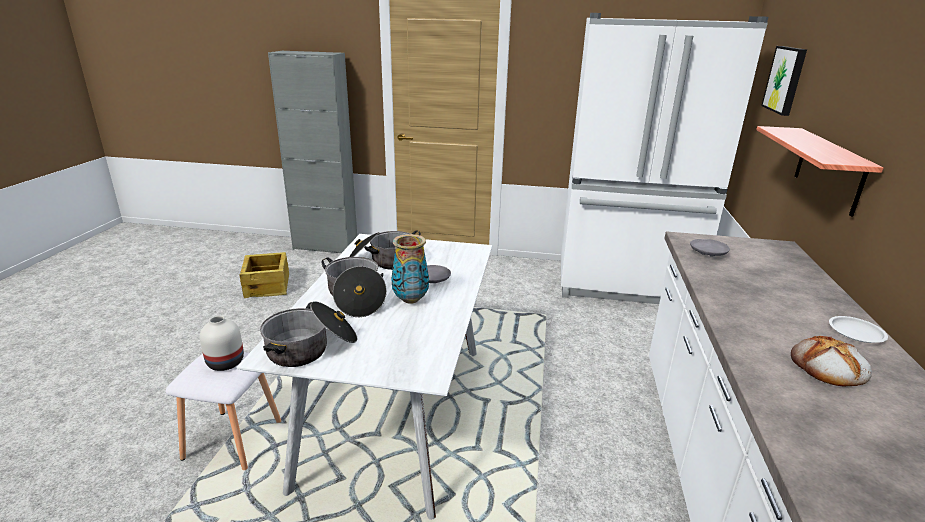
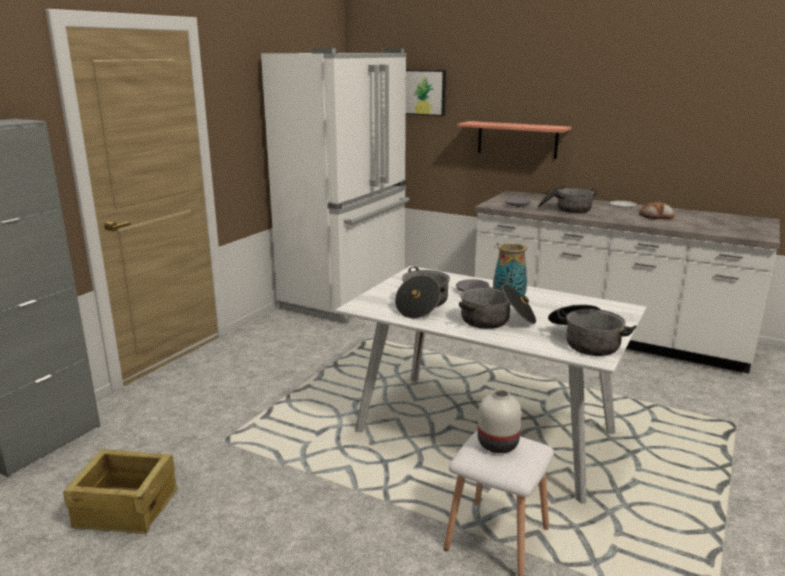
camera: 70 degrees left, 5 degrees down
(740, 284) = (565, 209): none -> cooking pot

